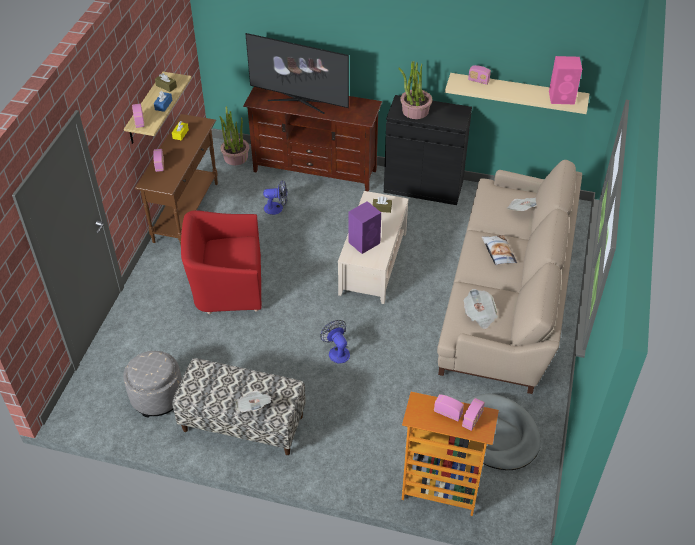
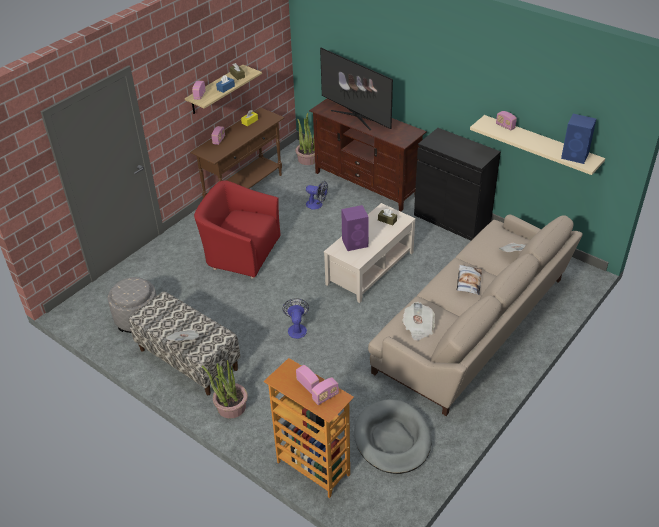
camera: 25 degrees right, 5 degrees down
(415, 111) = (446, 143): potted plant -> potted plant (231, 406)
(562, 97) = (575, 156): pink speaker -> blue speaker

